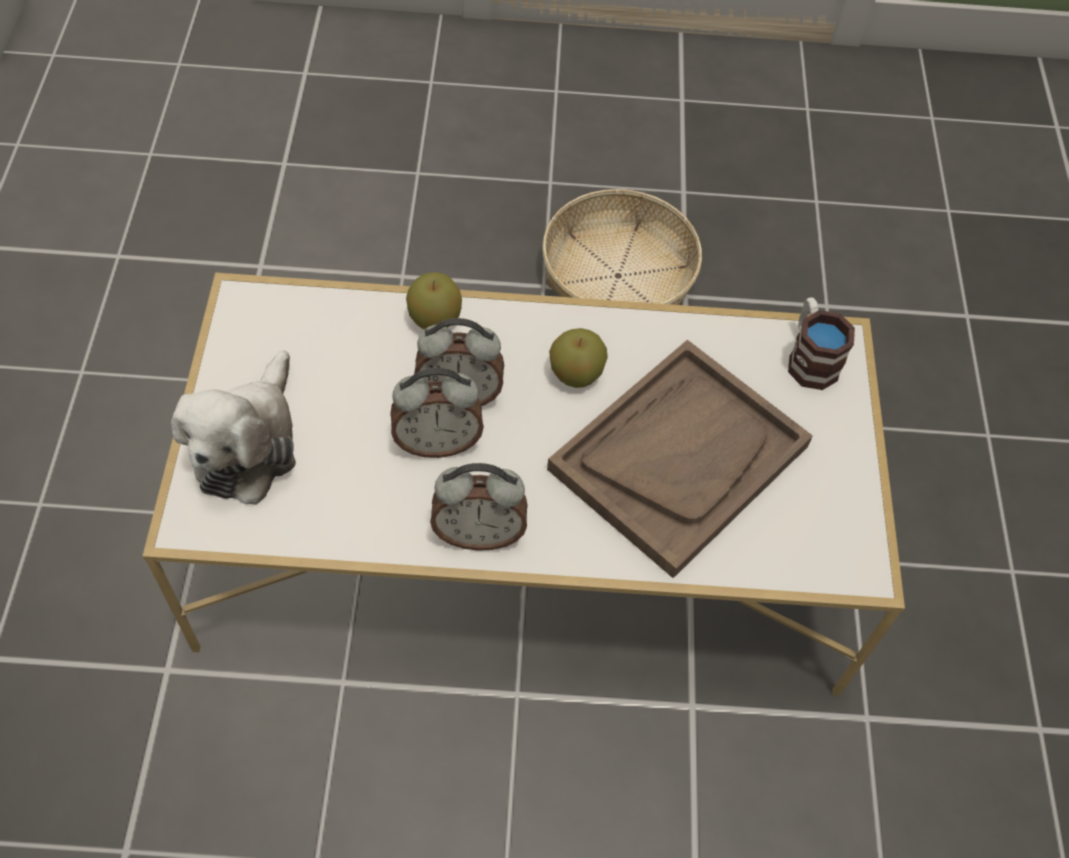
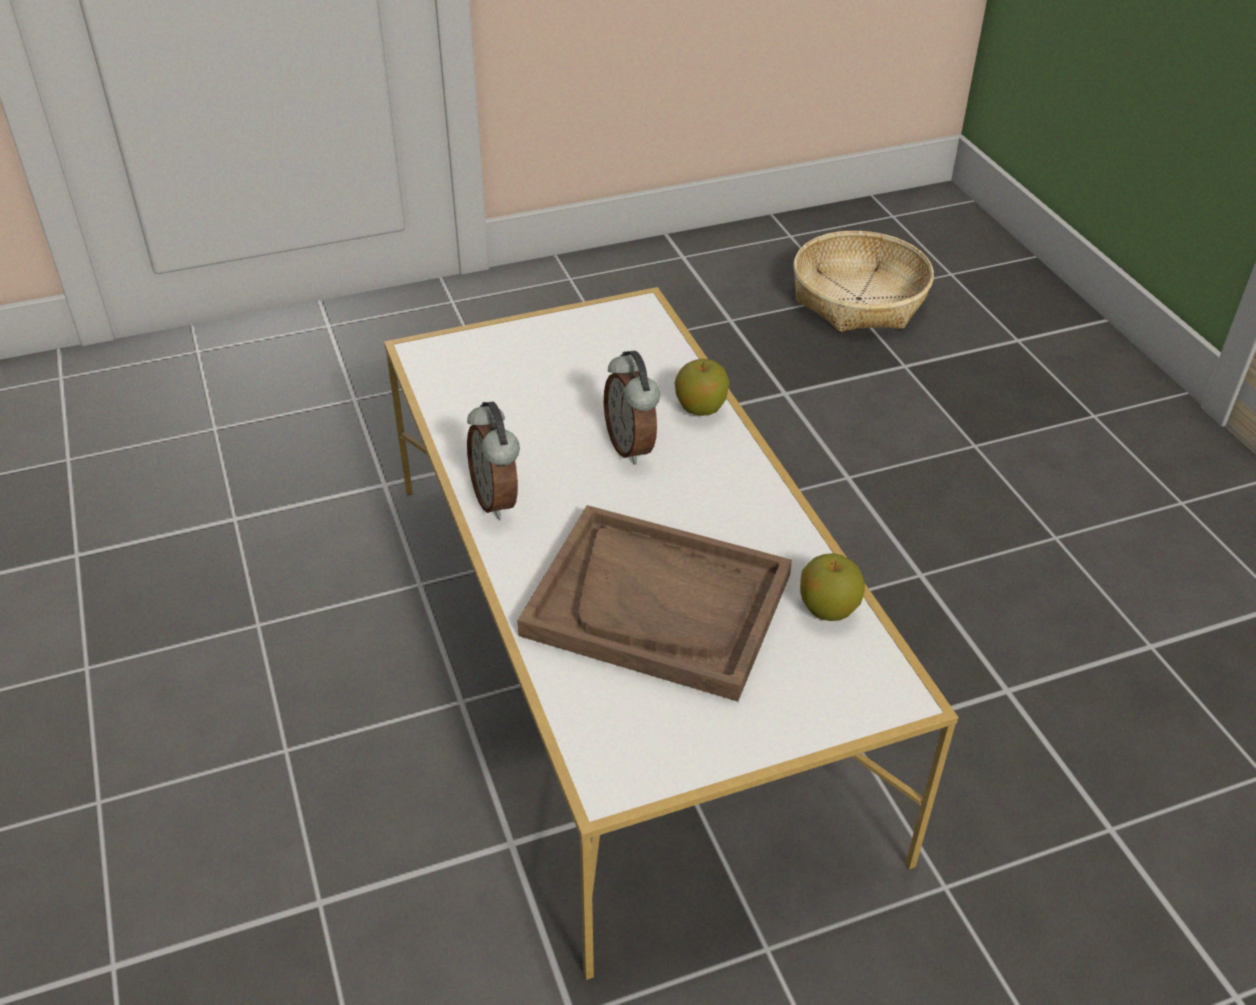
camera: 70 degrees right, 15 degrees down
(248, 444) = (508, 355): plush toy -> none
(437, 442) = (574, 449): alarm clock -> none
(576, 374) = (705, 509): apple -> apple (828, 608)
(618, 275) = (984, 626): basket -> basket (859, 299)
(809, 358) = (858, 676): mug -> none

